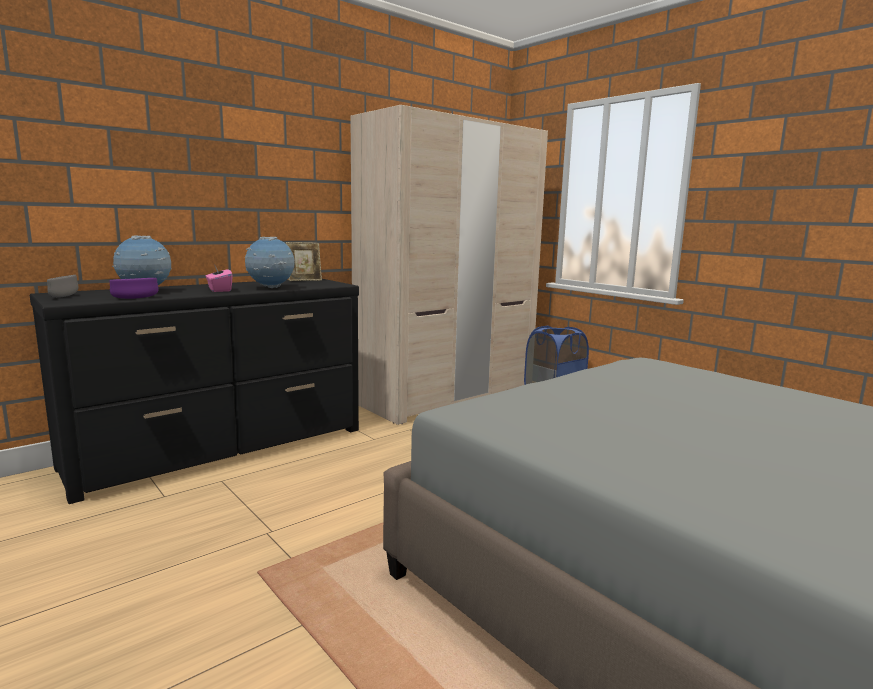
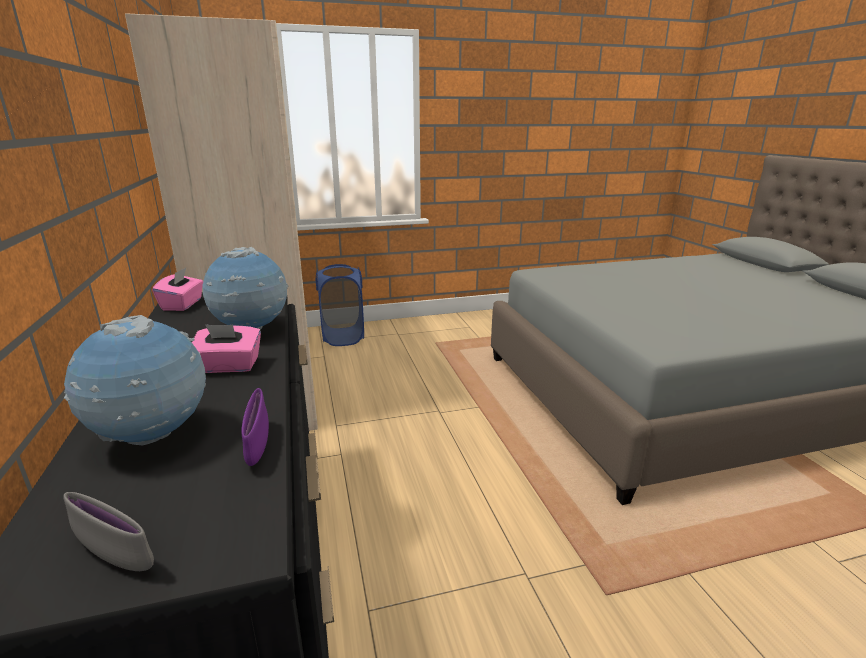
camera: 65 degrees left, 10 degrees up
(304, 280) = (183, 304): picture frame -> pink tissue box

